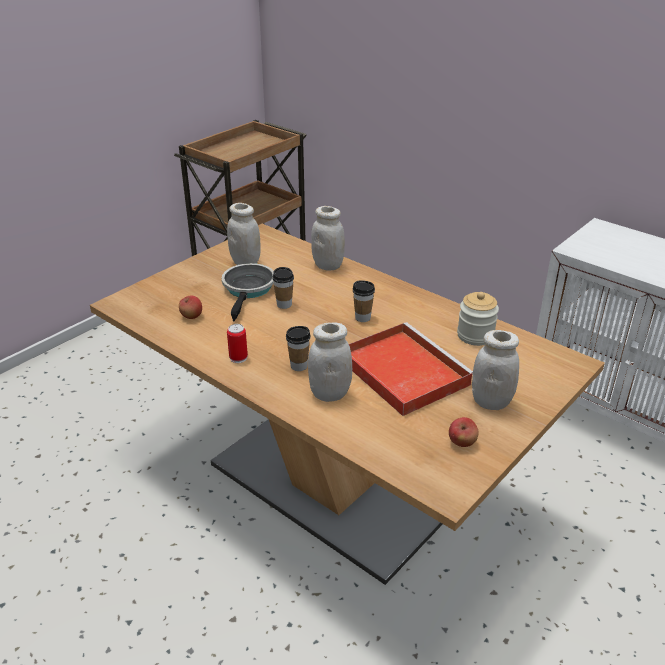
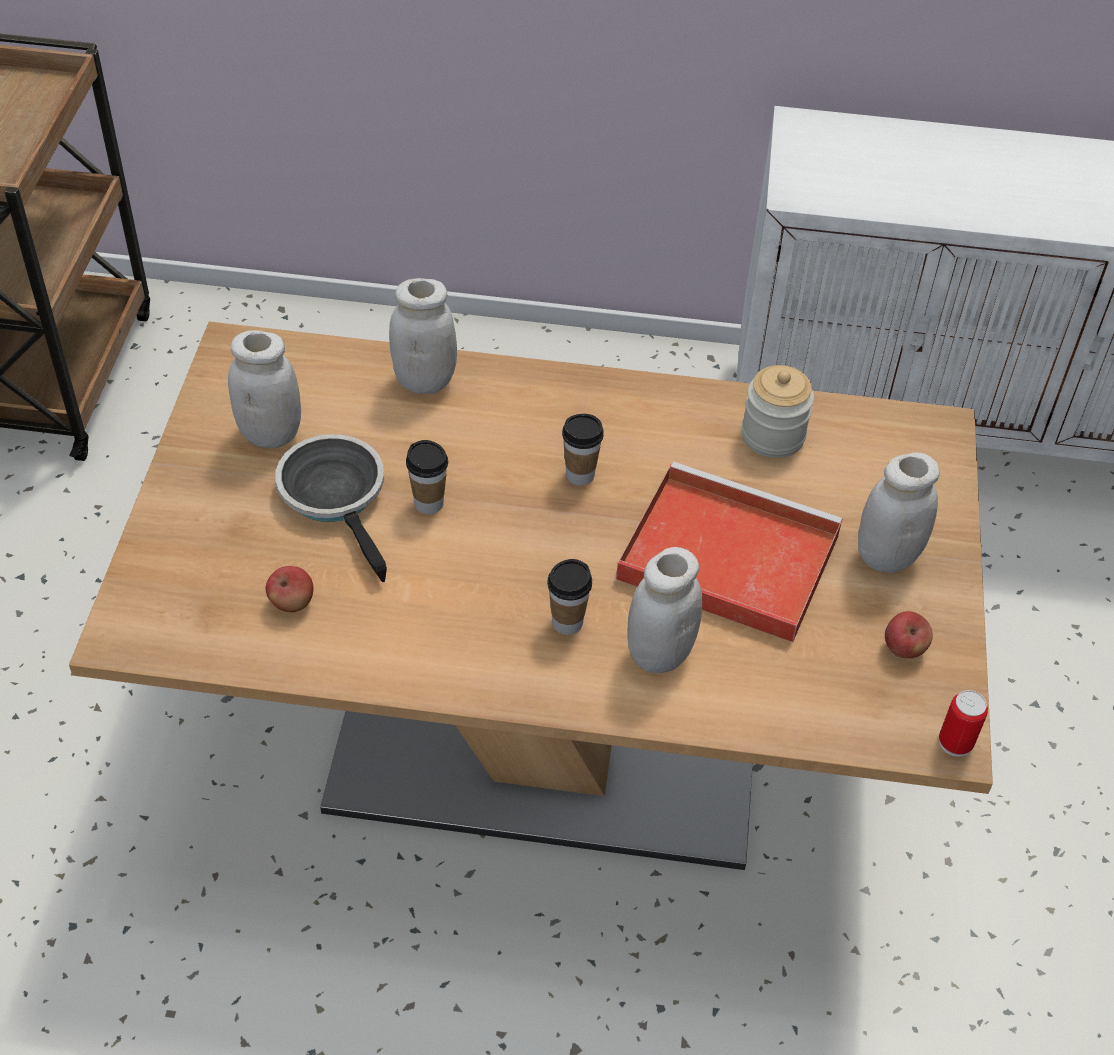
camera: 35 degrees left, 15 degrees up
(238, 358) = (457, 653): can -> can (955, 742)

